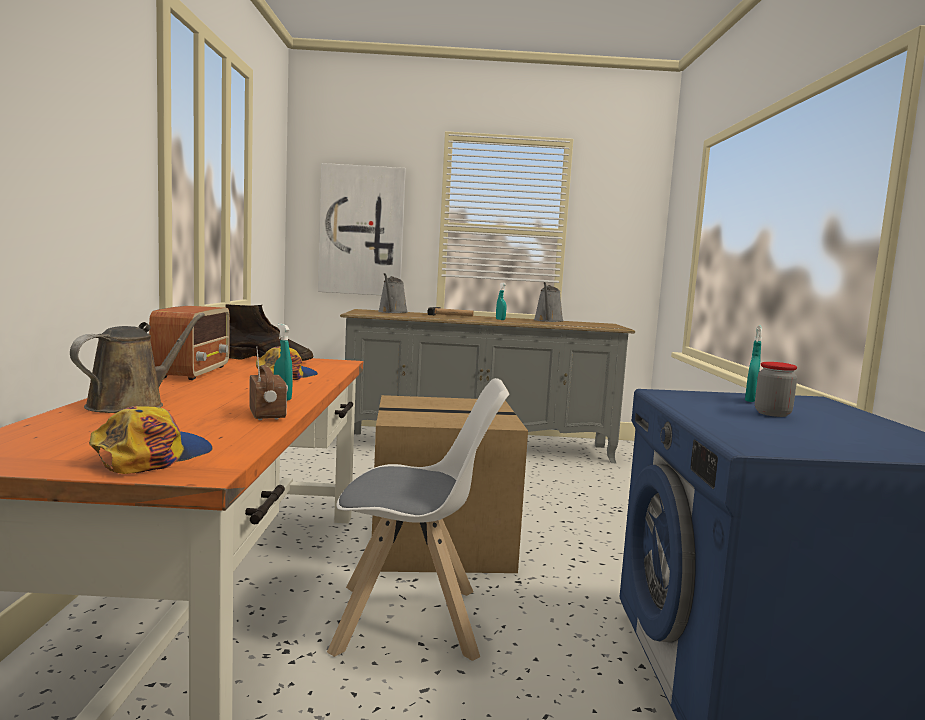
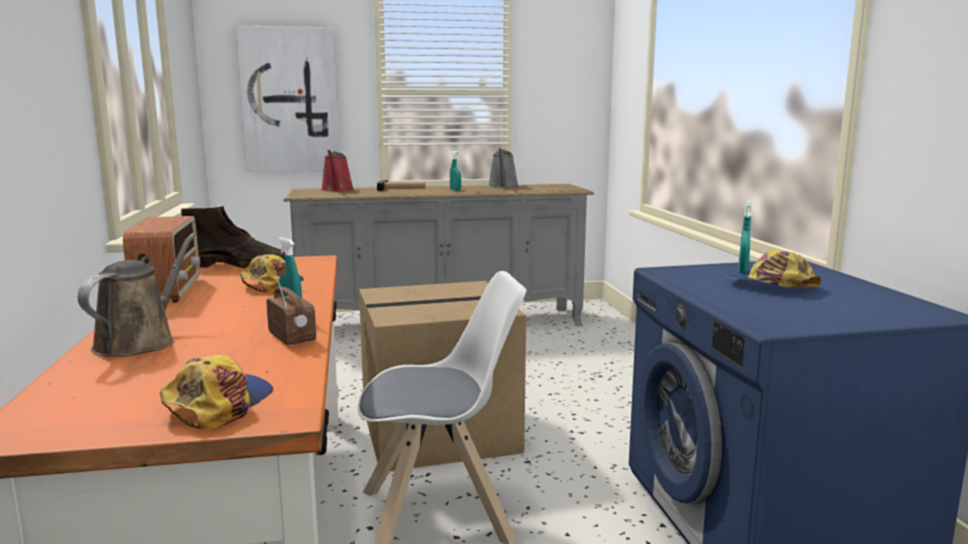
camera: 10 degrees left, 5 degrees up
(392, 312) = (337, 190): grey watering can -> red watering can
(772, 413) = (769, 285): jar -> cap

